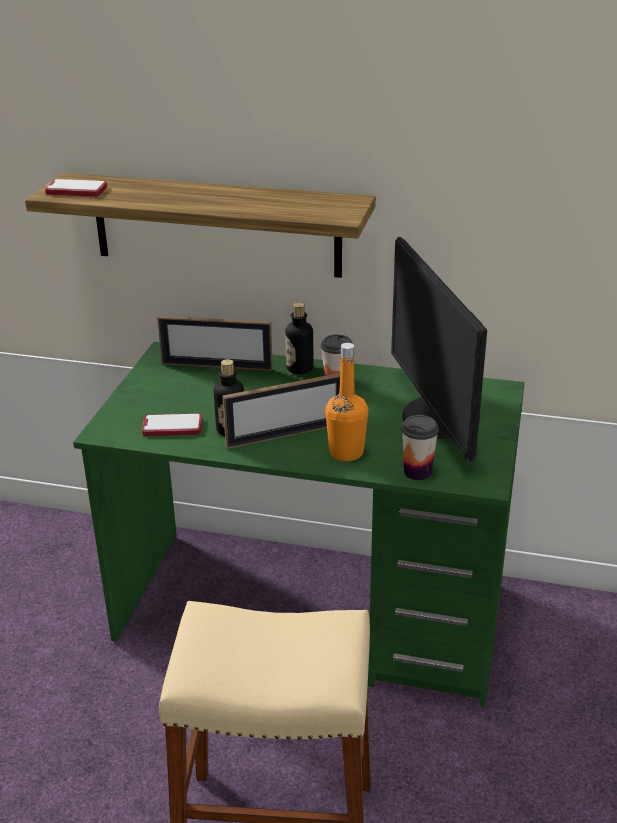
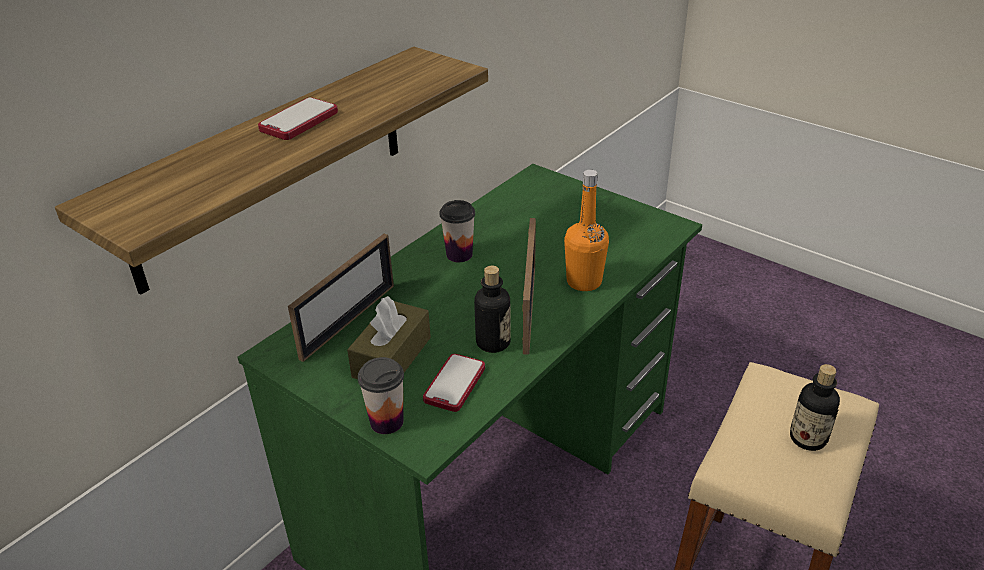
camera: 65 degrees left, 5 degrees up
(76, 190) = (153, 203): phone -> phone (299, 121)
(187, 394) = (392, 357): none -> brown tissue box
(299, 368) = (406, 267): bottle -> bottle (807, 438)
(417, 472) = (639, 253): cup -> cup (386, 422)
(436, 418) = (560, 219): monitor -> none

